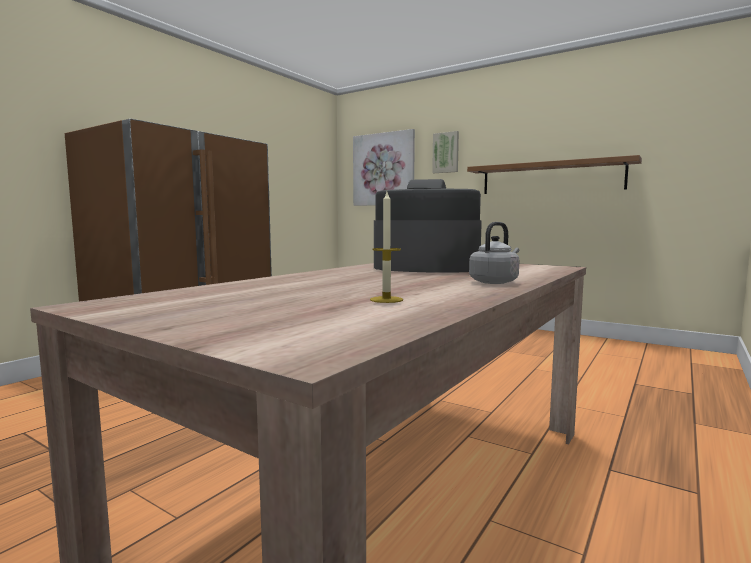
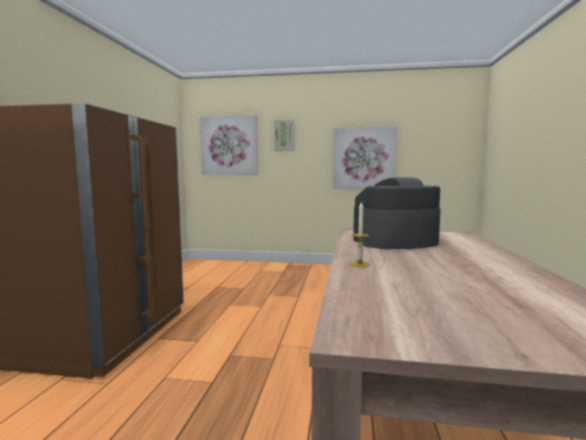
camera: 25 degrees left, 0 degrees up
(386, 299) = (511, 288): candle -> candle (359, 264)
(495, 282) = (492, 256): grey kettle -> none
(550, 178) = (364, 158): brown shelf -> picture

